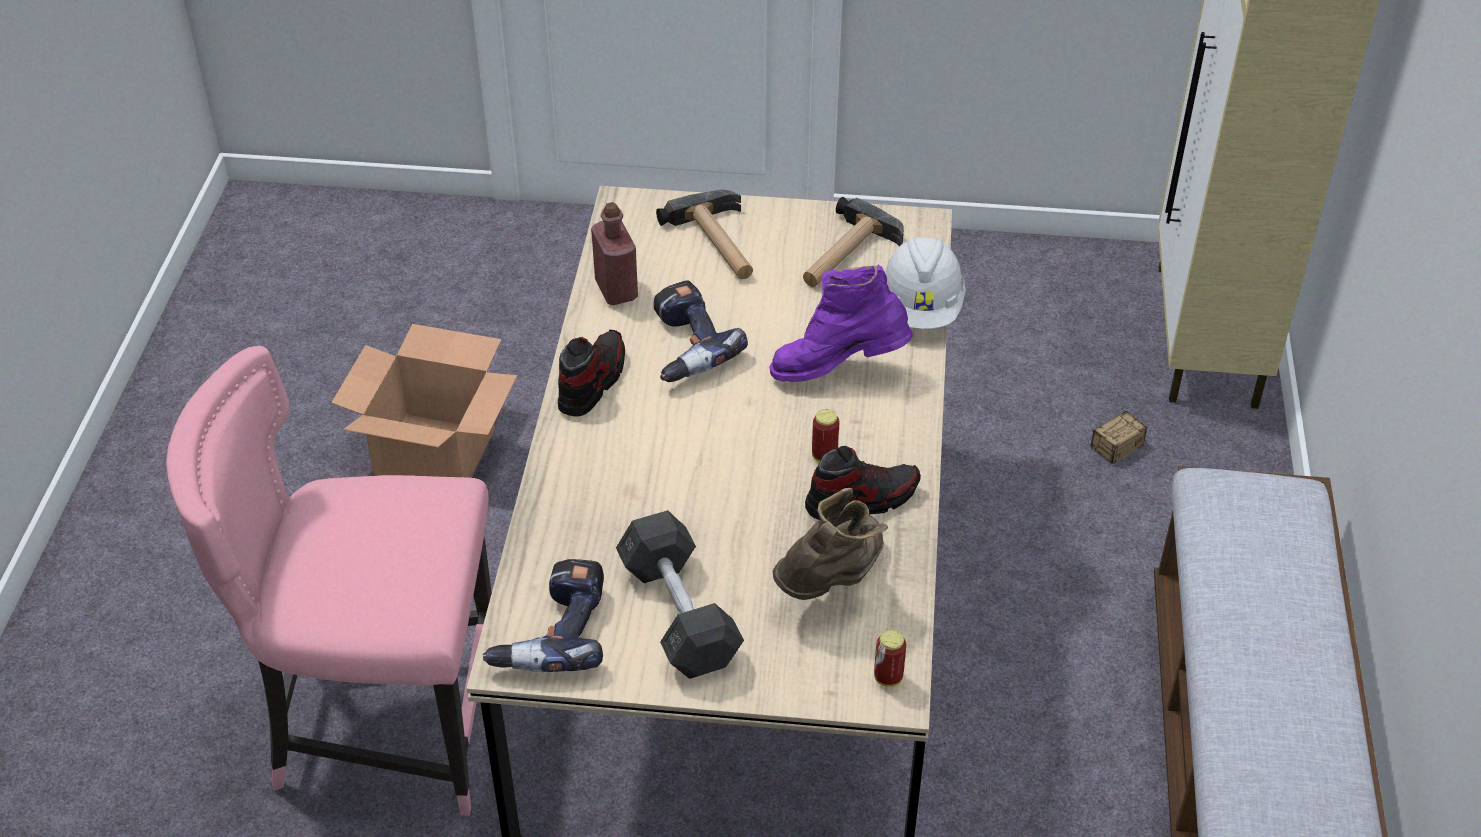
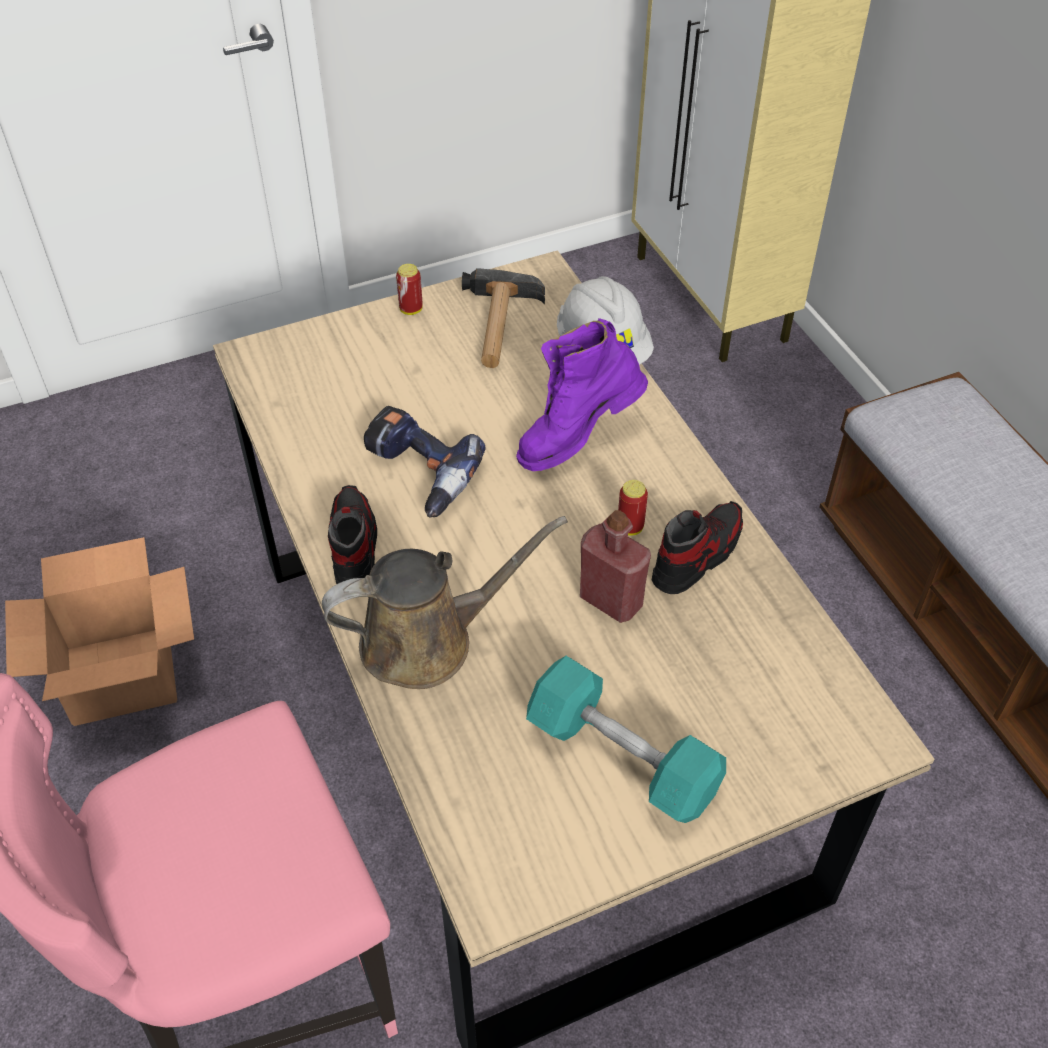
camera: 30 degrees left, 5 degrees up
(552, 632) = (513, 843): power drill -> none
(597, 471) = (427, 640): none -> brown watering can
(616, 290) = (307, 443): red bottle -> red bottle (611, 600)
(679, 614) = (622, 757): grey dumbbell -> turquoise dumbbell
(719, 243) = (374, 359): hammer -> none
(833, 581) = (736, 650): brown boot -> none
(888, 678) = (860, 725): can -> can (411, 309)
(1094, 460) = (701, 433): storage box -> none

